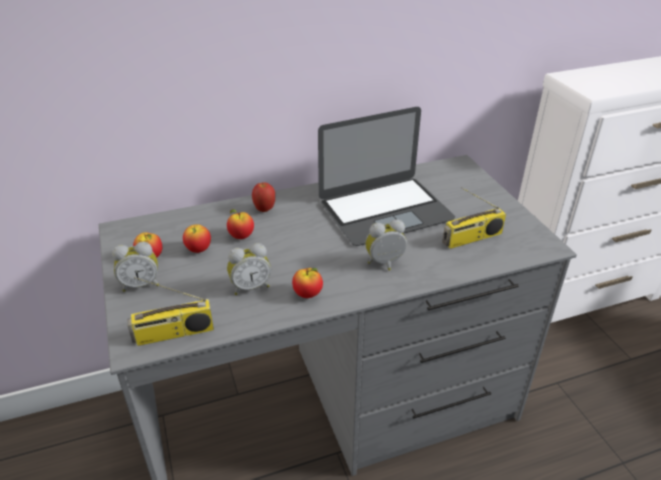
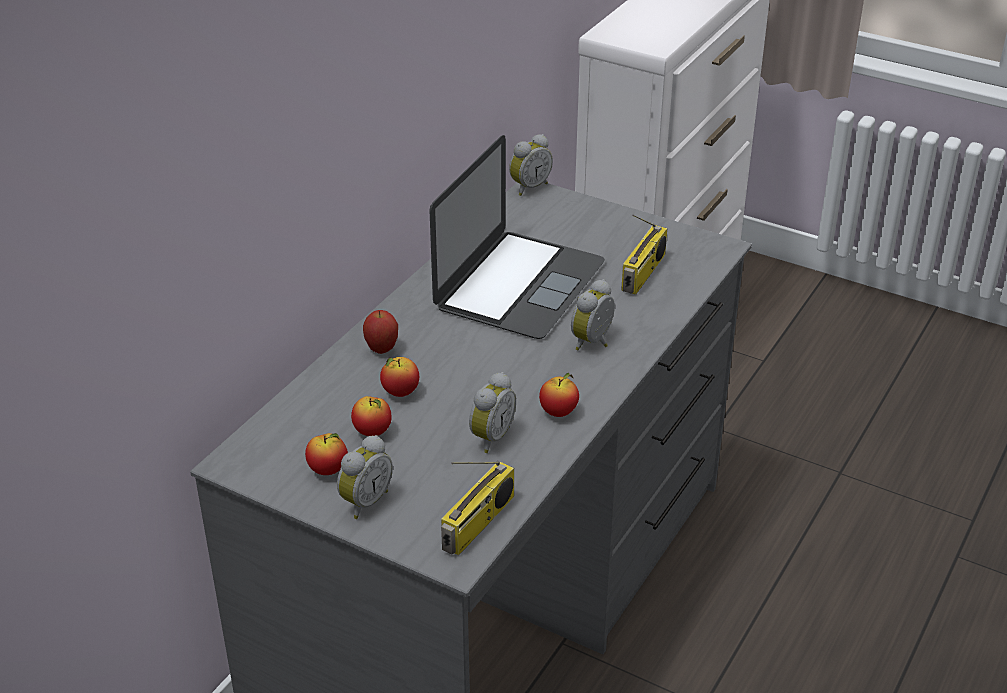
camera: 40 degrees left, 0 degrees up
(461, 161) = (528, 187): none -> alarm clock

